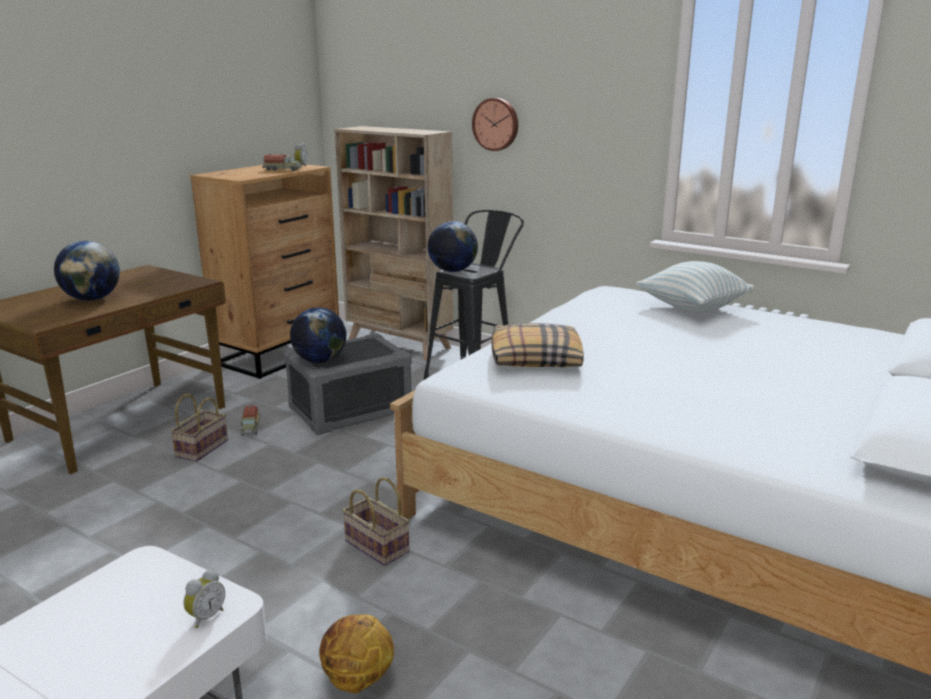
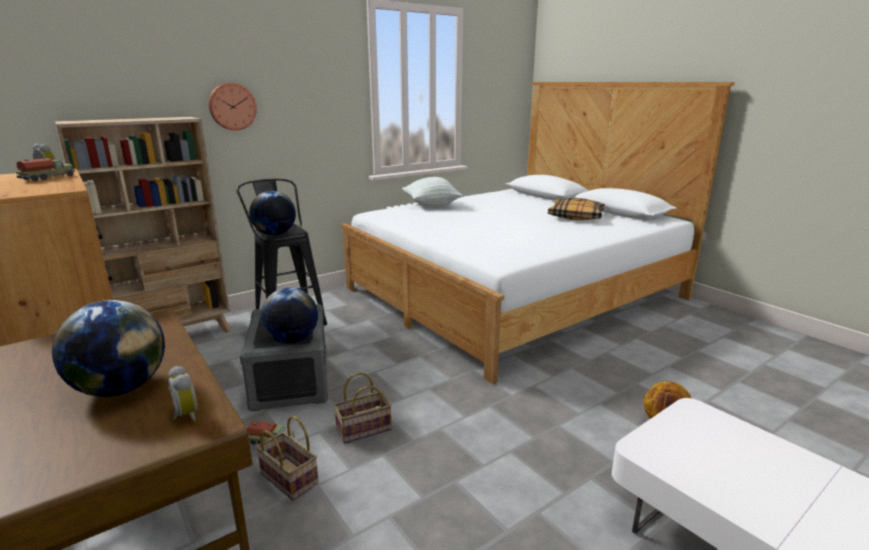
camera: 70 degrees left, 0 degrees up
(205, 617) = (709, 420): alarm clock -> alarm clock (184, 416)
(375, 546) = (522, 398): basket -> basket (363, 430)
(534, 359) = (487, 243): pillow -> pillow (576, 217)

